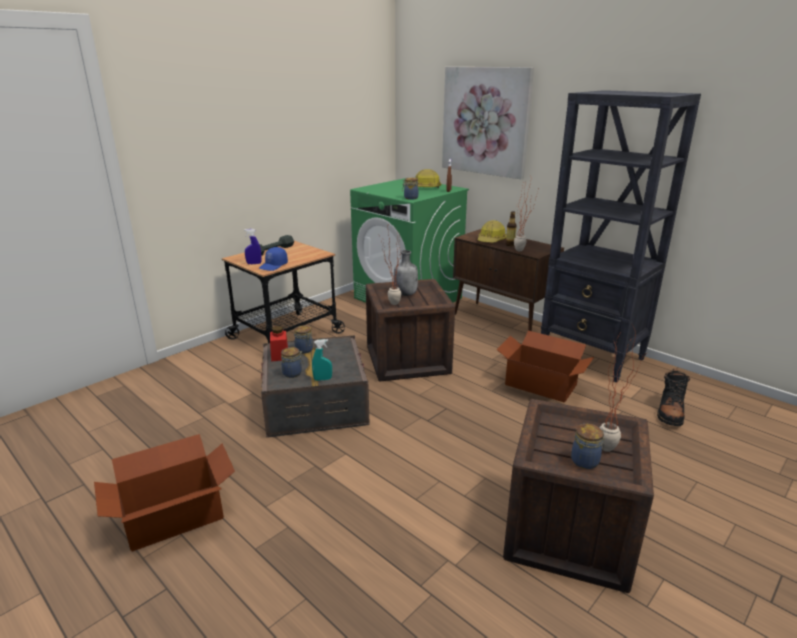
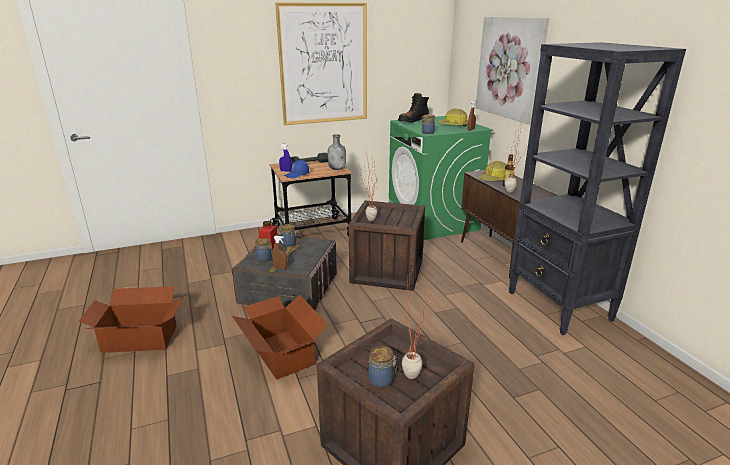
camera: 25 degrees right, 0 degrees up
(272, 127) = (324, 64): none -> picture
(322, 379) = (280, 268): turquoise spray bottle -> brown spray bottle
(406, 294) = (389, 214): grey bottle -> grey bottle (337, 169)
(540, 384) = (484, 318): cardboard box -> cardboard box (283, 353)
(670, 412) = (593, 377): black boot -> black boot (413, 121)

